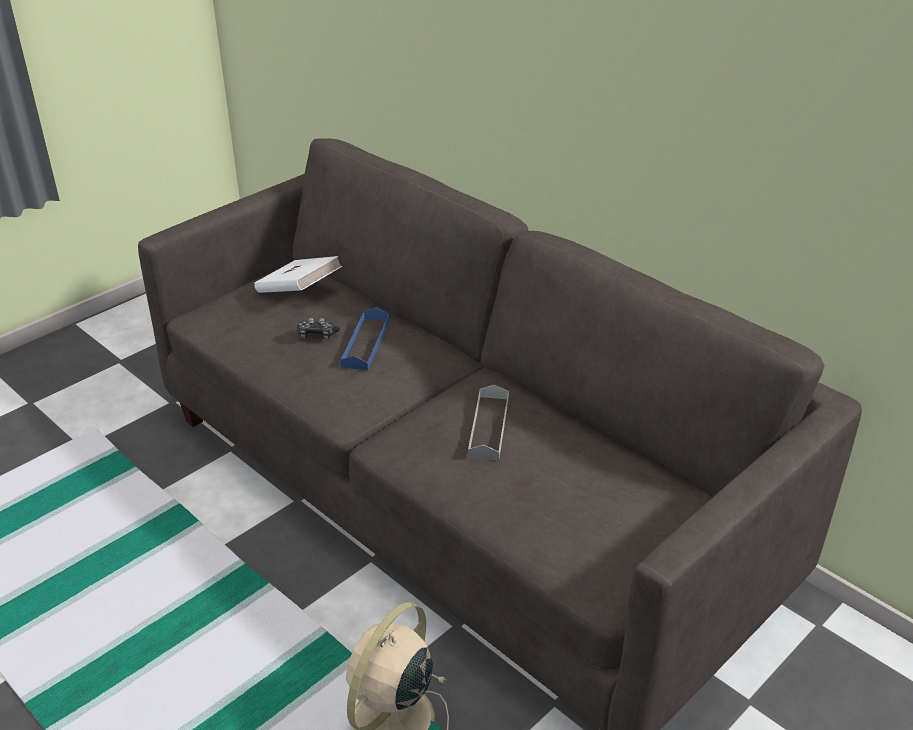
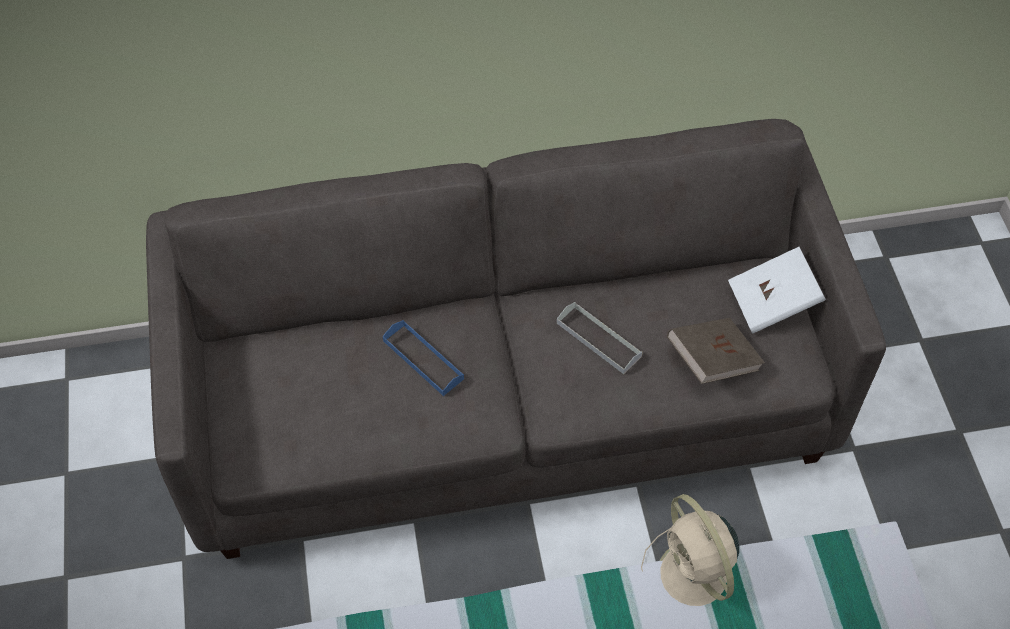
camera: 55 degrees left, 20 degrees up
(299, 292) = (284, 367): white book -> white book (772, 303)
(316, 335) = (378, 389): game controller -> none
(544, 507) = (712, 361): none -> brown book

